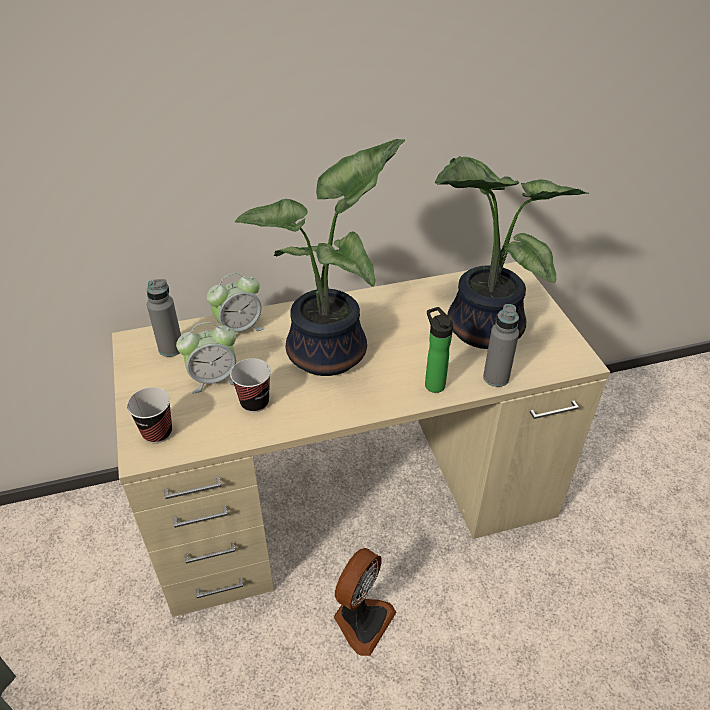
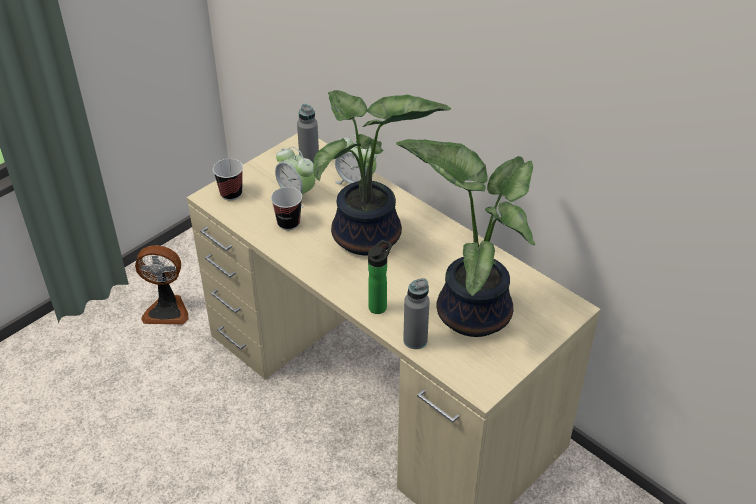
camera: 60 degrees right, 0 degrees up
(361, 620) = (272, 443): fan -> fan (167, 310)

